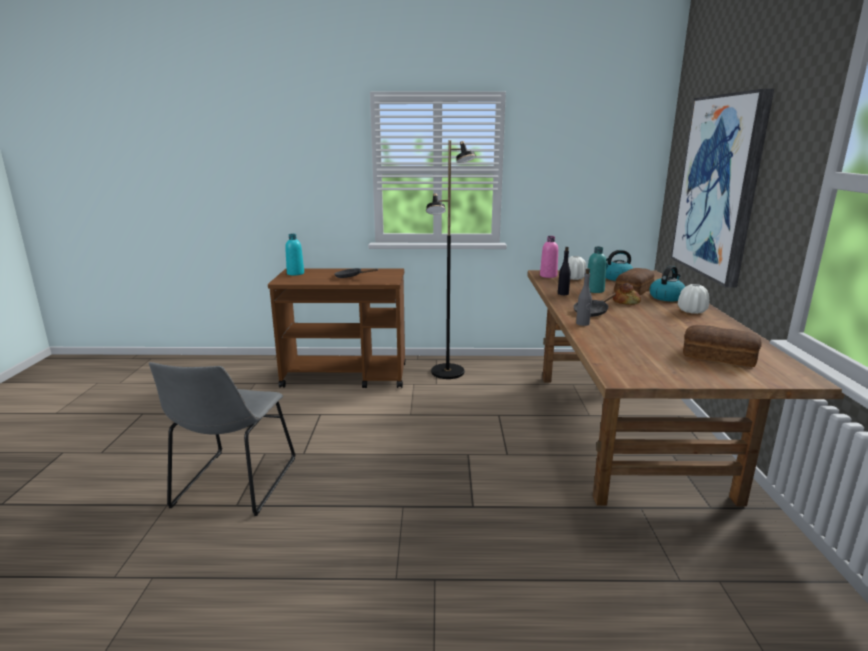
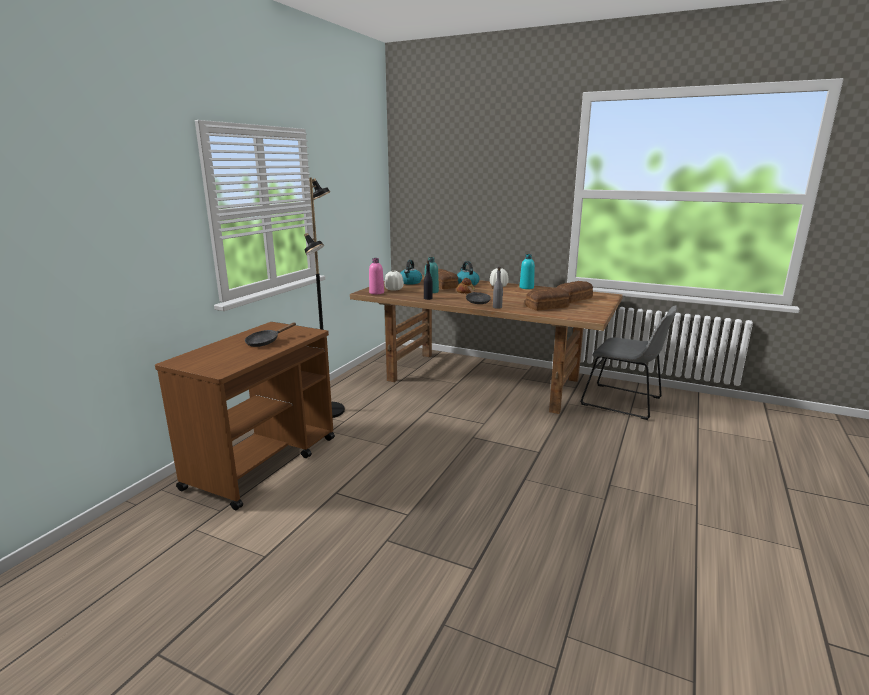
camera: 65 degrees left, 0 degrees up
(233, 485) = (435, 568): grey chair -> grey chair (625, 402)
(295, 273) = (196, 362): turquoise bottle -> turquoise bottle (526, 287)
(636, 346) = (547, 307): none -> bread
(719, 187) = (470, 204): picture -> none

